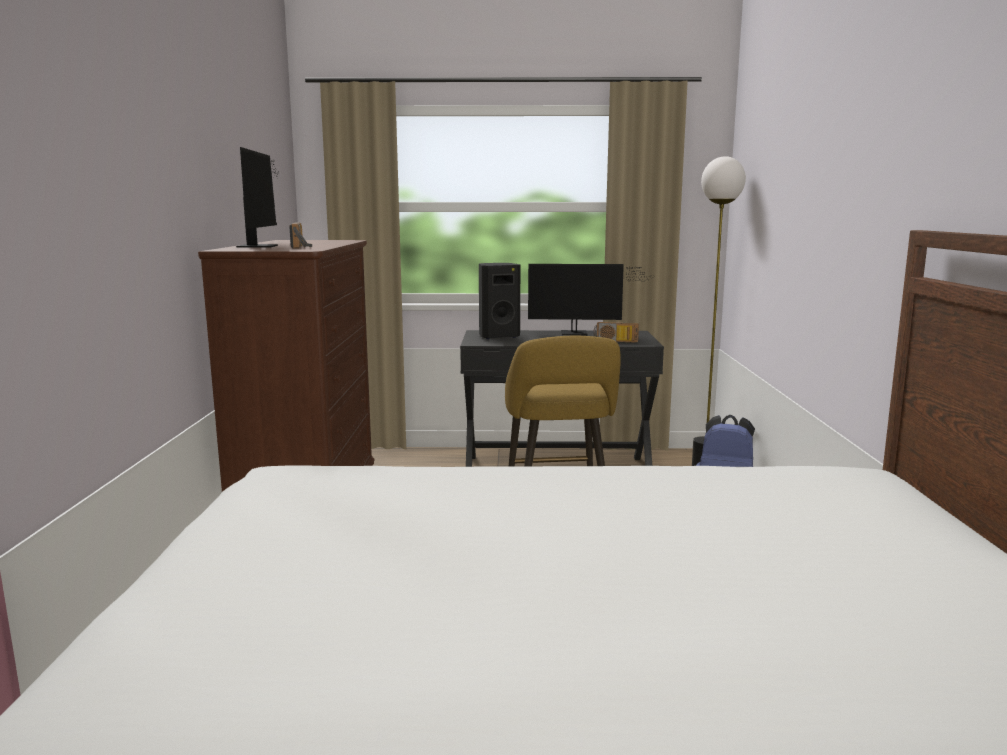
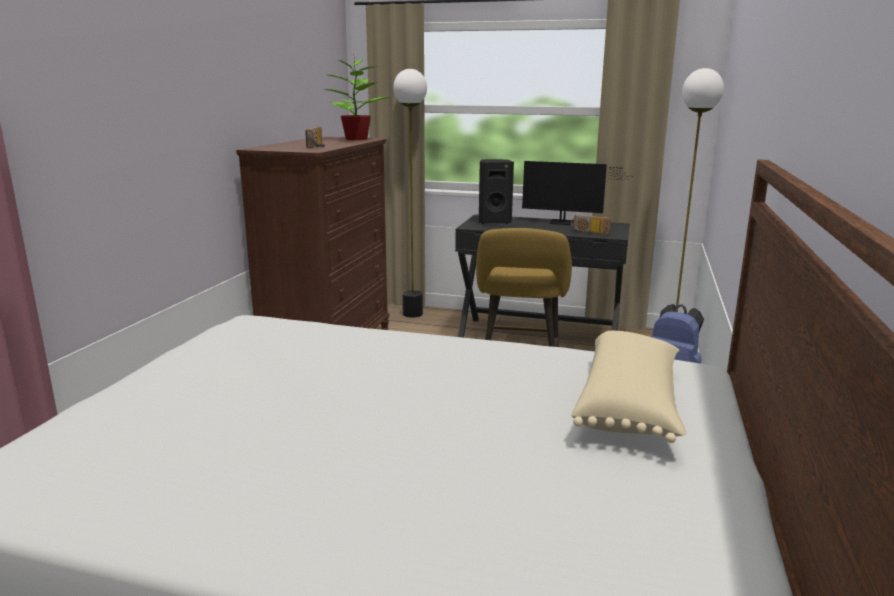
camera: 15 degrees right, 5 degrees up
(260, 246) = (290, 144): monitor -> none
(331, 241) = (356, 139): none -> potted plant
(392, 457) = (412, 314): none -> floor lamp
(847, 522) = (630, 405): none -> beige pillow

